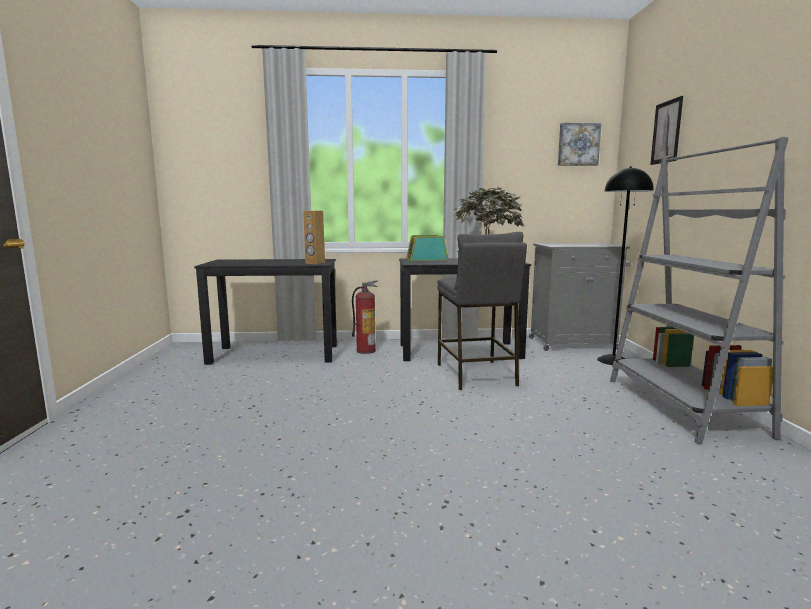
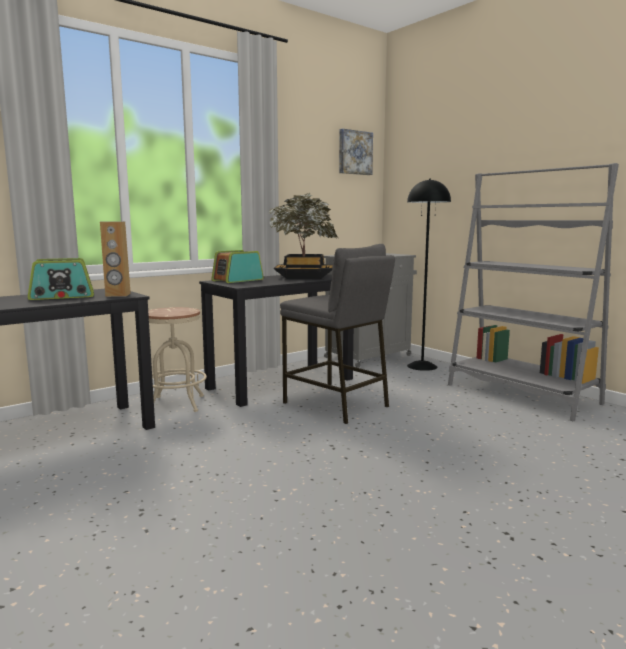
camera: 35 degrees left, 0 degrees up
(285, 261) = (62, 296): none -> radio
(366, 350) = (176, 404): fire extinguisher -> beige stool
(666, 132) = (449, 148): picture -> none

